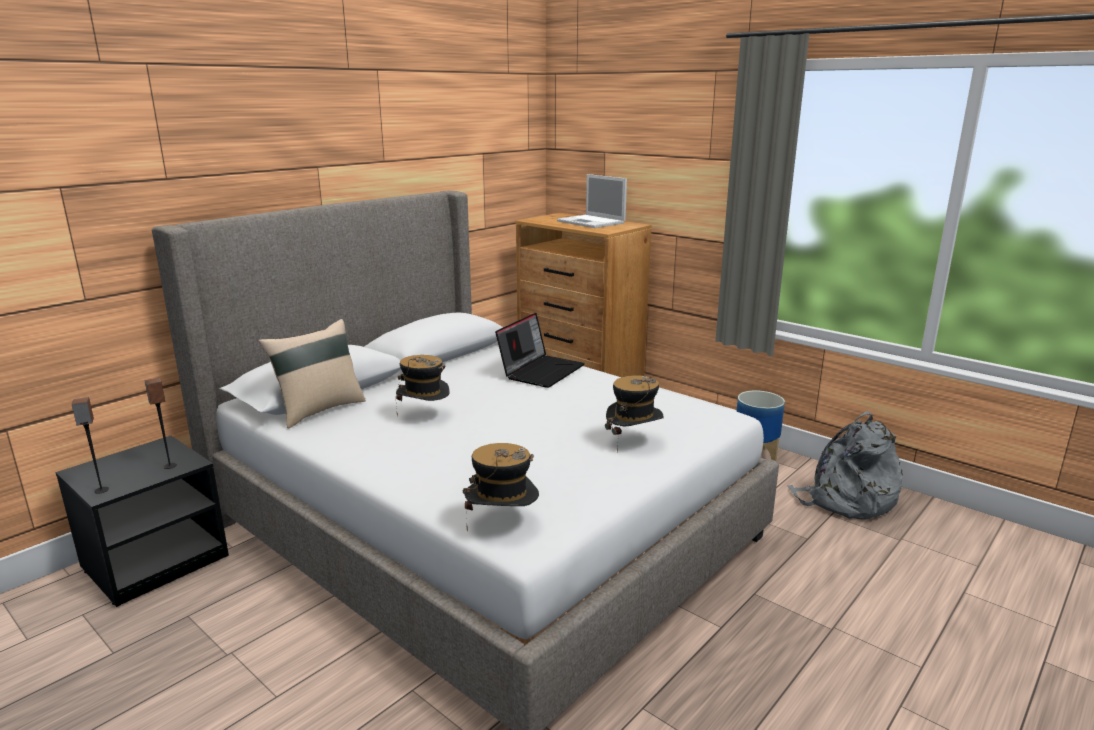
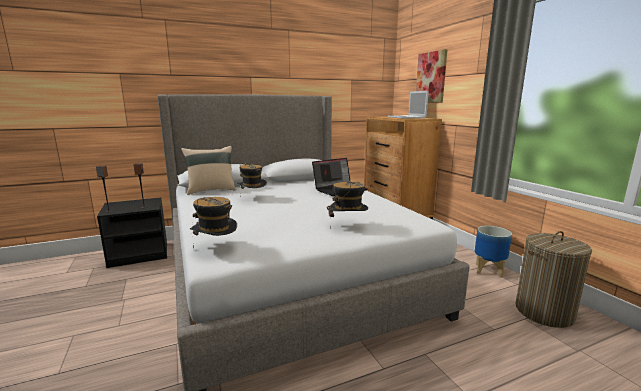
camera: 25 degrees right, 5 degrees down
(625, 154) = (431, 77): none -> picture
(845, 500) = (544, 312): grey backpack -> laundry basket

